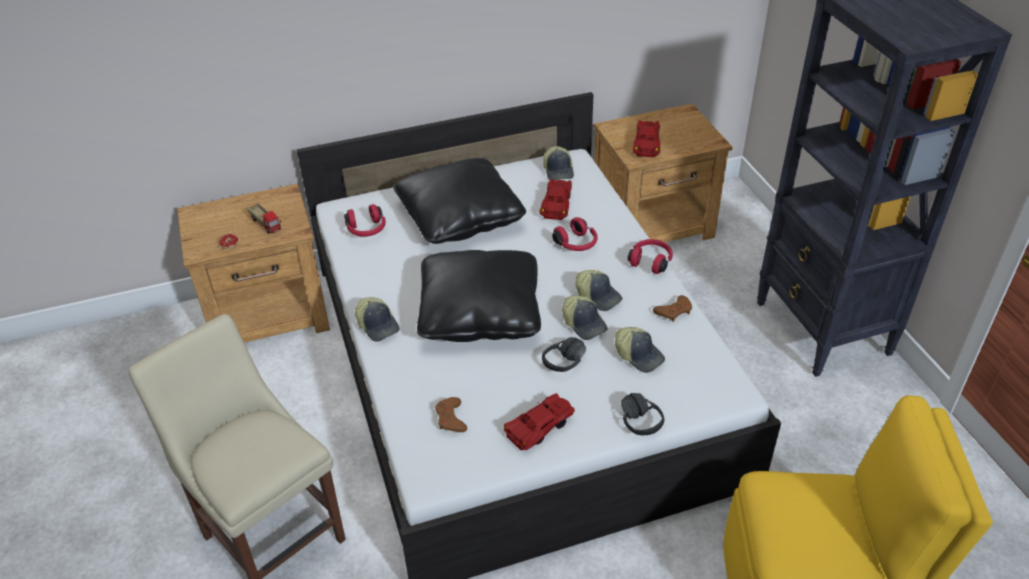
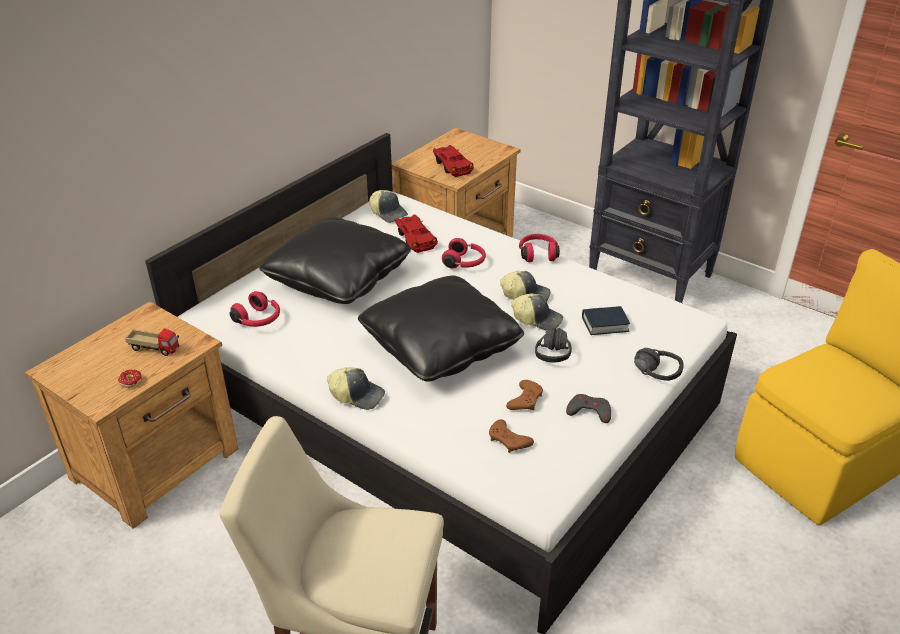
camera: 35 degrees left, 5 degrees down
(540, 427) = (589, 411): red toy car -> grey game controller
(639, 355) = (605, 324): cap -> book
(674, 311) = (594, 283): brown game controller -> brown game controller (525, 399)

